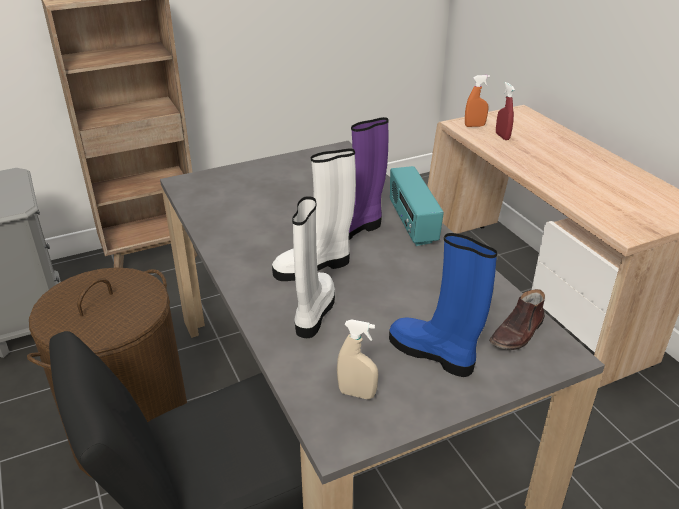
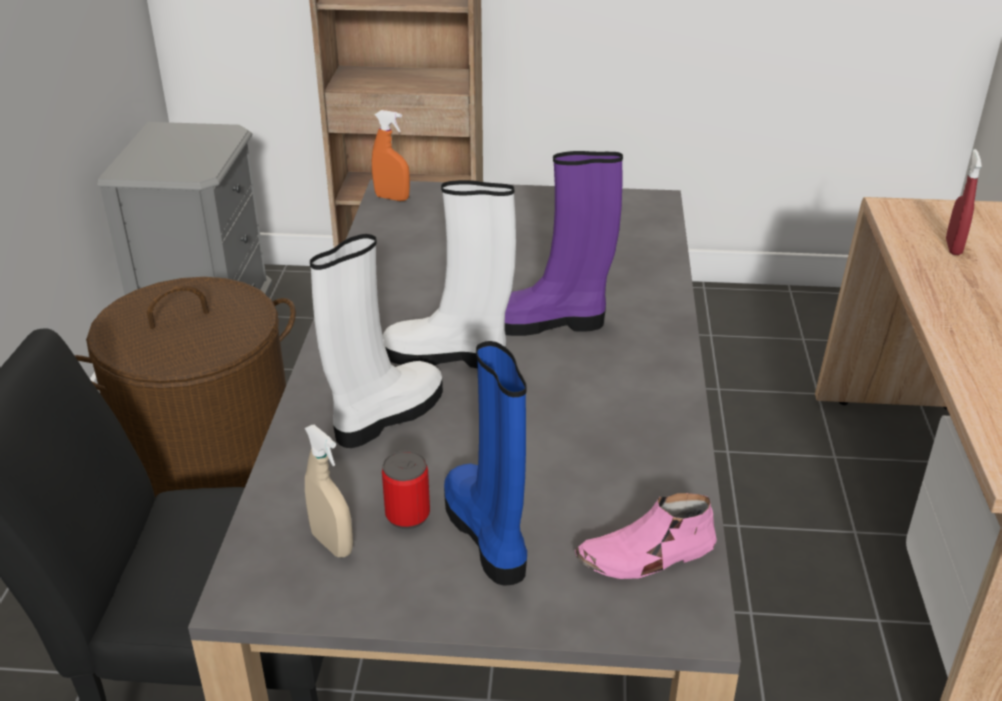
camera: 30 degrees right, 0 degrees up
(381, 361) = (407, 515): none -> can
(411, 224) = (649, 341): radio -> none
(474, 126) = (920, 218): orange spray bottle -> orange spray bottle (392, 198)
(518, 333) = (646, 556): brown shoe -> pink shoe

